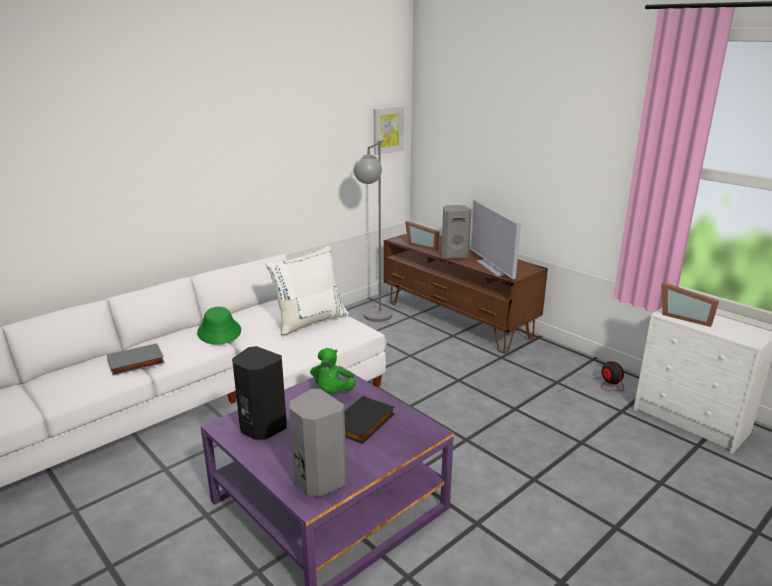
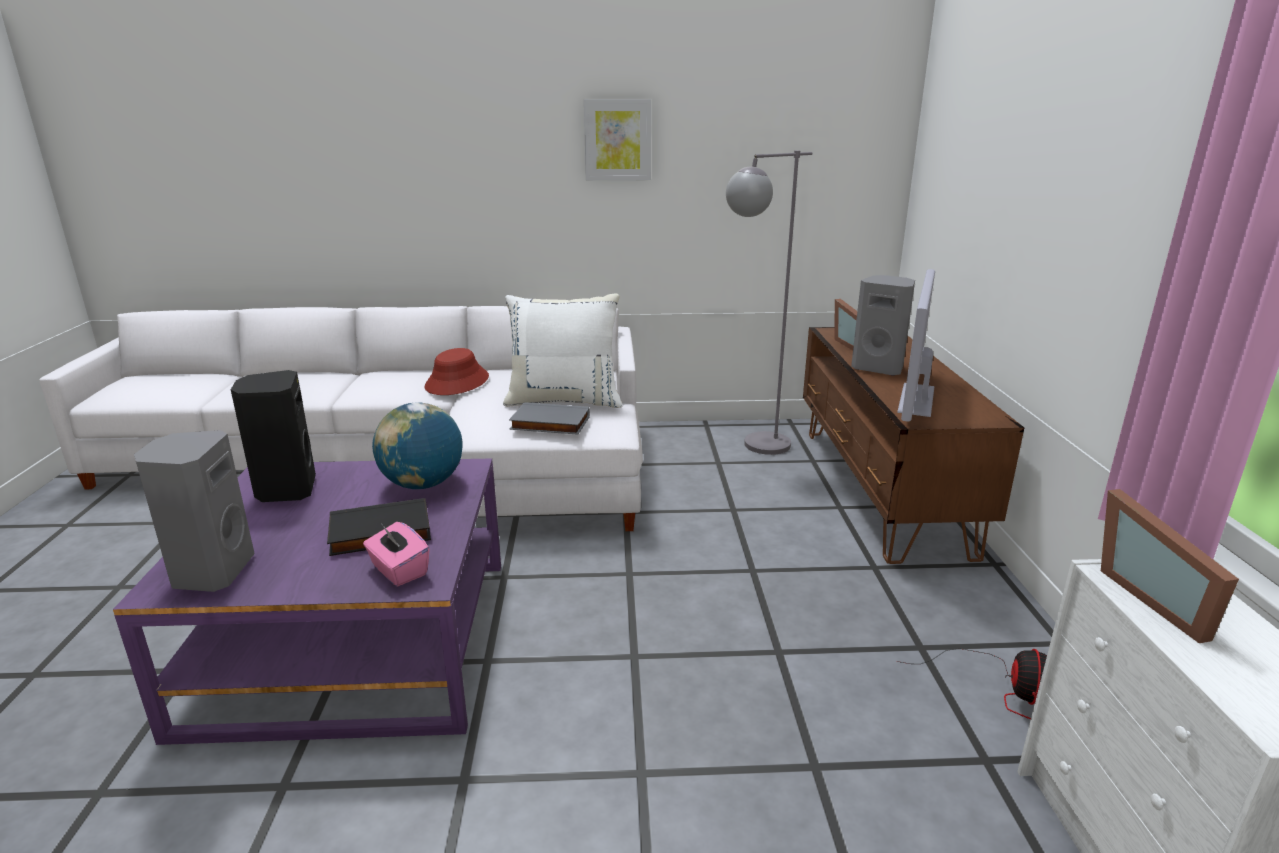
camera: 40 degrees right, 0 degrees up
(136, 363) = (334, 386): grey book -> grey book (549, 424)
(219, 332) = (457, 382): green hat -> red hat
(332, 392) = (422, 484): green plush toy -> globe
(387, 130) = (859, 144): picture -> picture (617, 140)
(408, 433) = (398, 570): none -> pink tissue box

